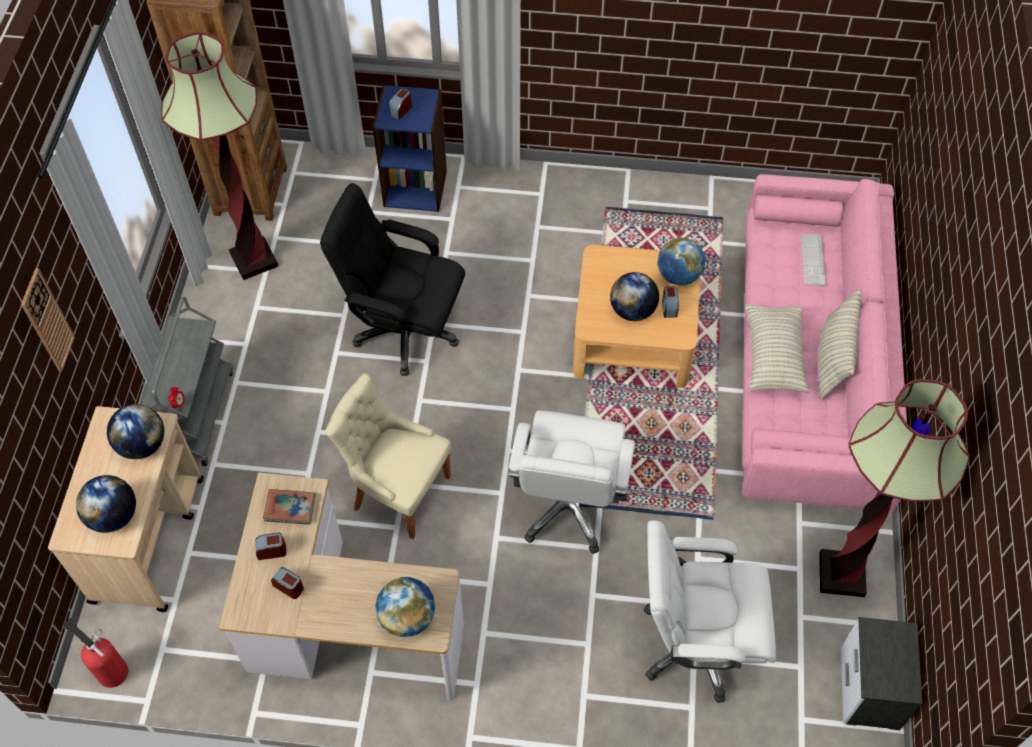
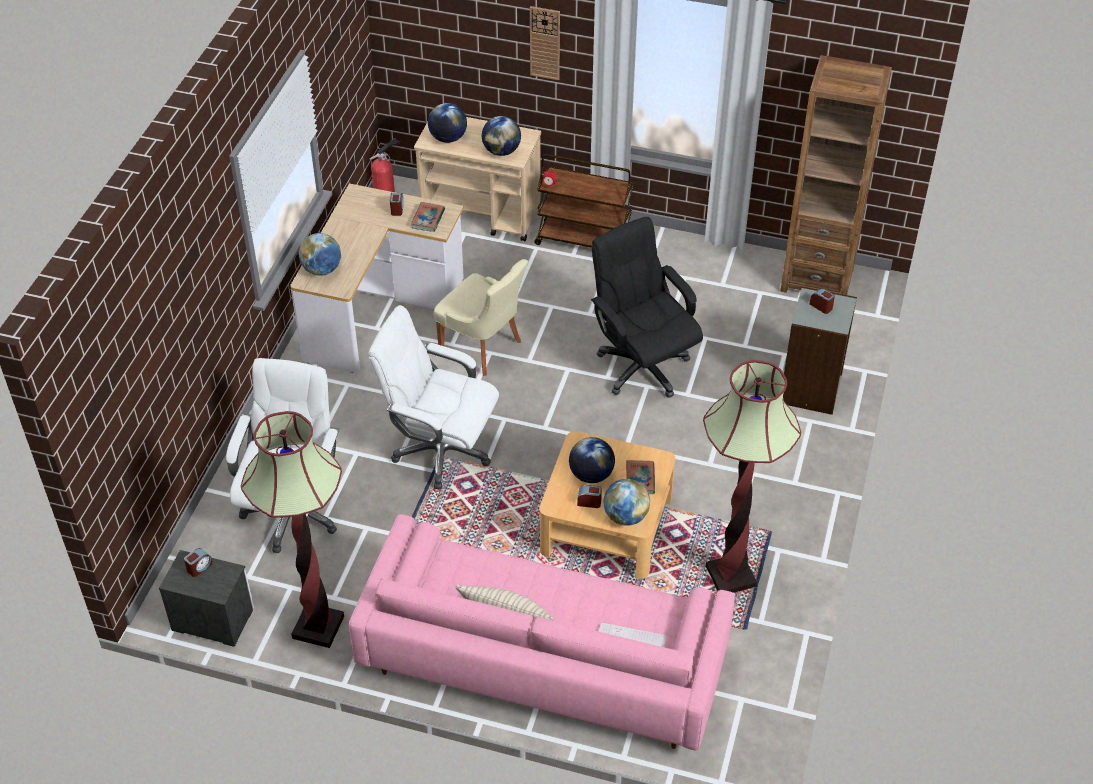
camera: 100 degrees right, 10 degrees down
(197, 414) = (584, 241): grey cart -> brown cart
(254, 260) = (736, 278): floor lamp -> floor lamp (730, 576)
(289, 586) = (367, 215): alarm clock -> alarm clock (199, 567)
(398, 491) = (483, 348): beige chair -> beige chair turned 90 degrees clockwise
(405, 331) = (642, 366): black office chair -> black office chair turned 60 degrees counterclockwise
(415, 188) = (811, 390): blue bookcase -> grey bookcase
(627, 269) = (640, 479): none -> book
(773, 356) = (522, 577): pillow -> none

